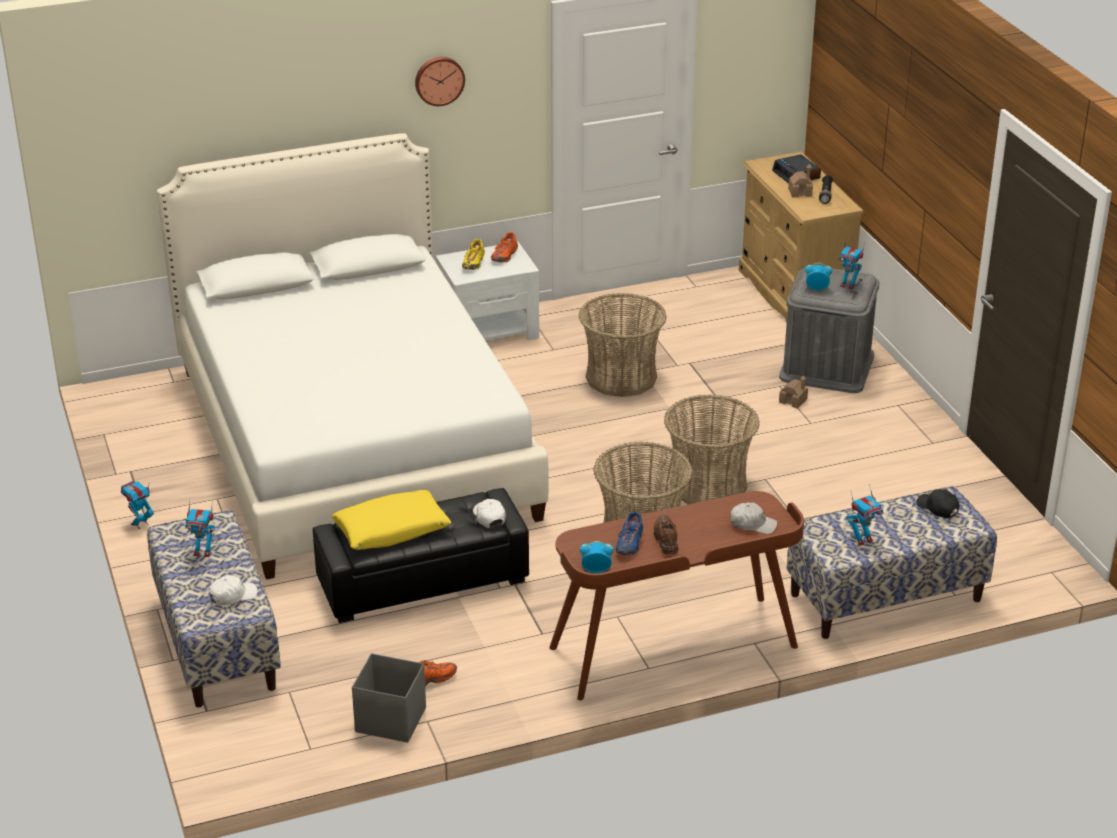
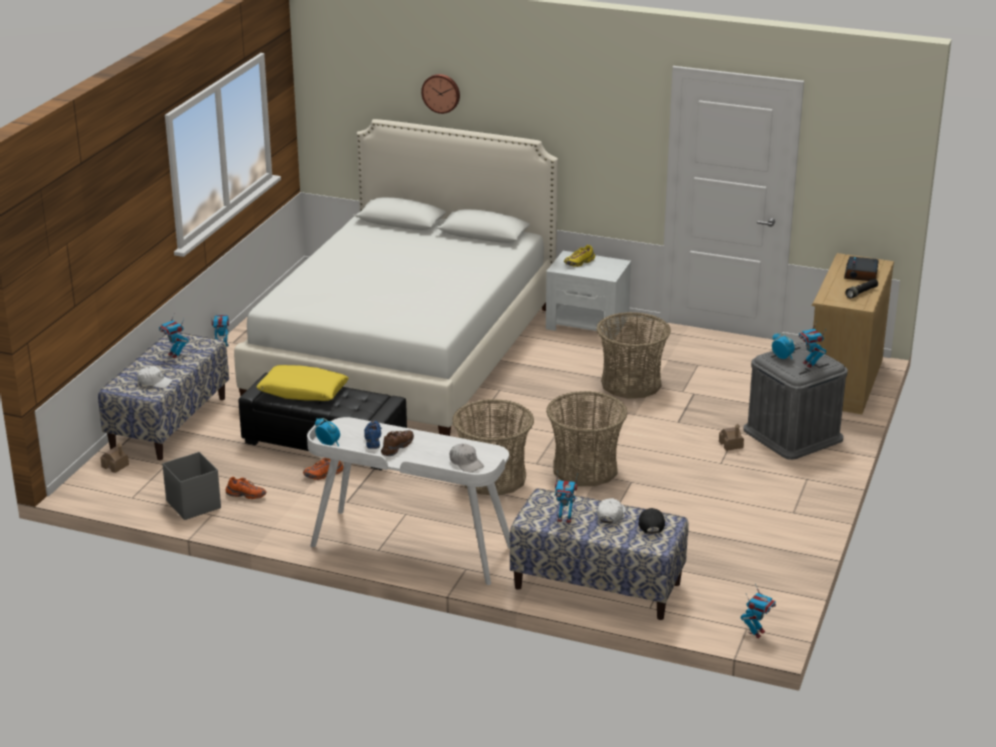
camera: 40 degrees right, 5 degrees down
(439, 80) = (576, 107): wall clock -> wall clock (441, 93)
(489, 517) = (368, 409): white cap -> white cap (611, 515)
(504, 256) = (607, 266): orange shoe -> orange shoe (324, 474)
(630, 543) = (373, 440): blue shoe -> blue shoe turned 120 degrees clockwise
(674, 648) = (411, 547): brown desk -> white desk
(800, 192) = (843, 285): toy house -> toy house (115, 466)
(1063, 571) = (756, 632): none -> toy robot

